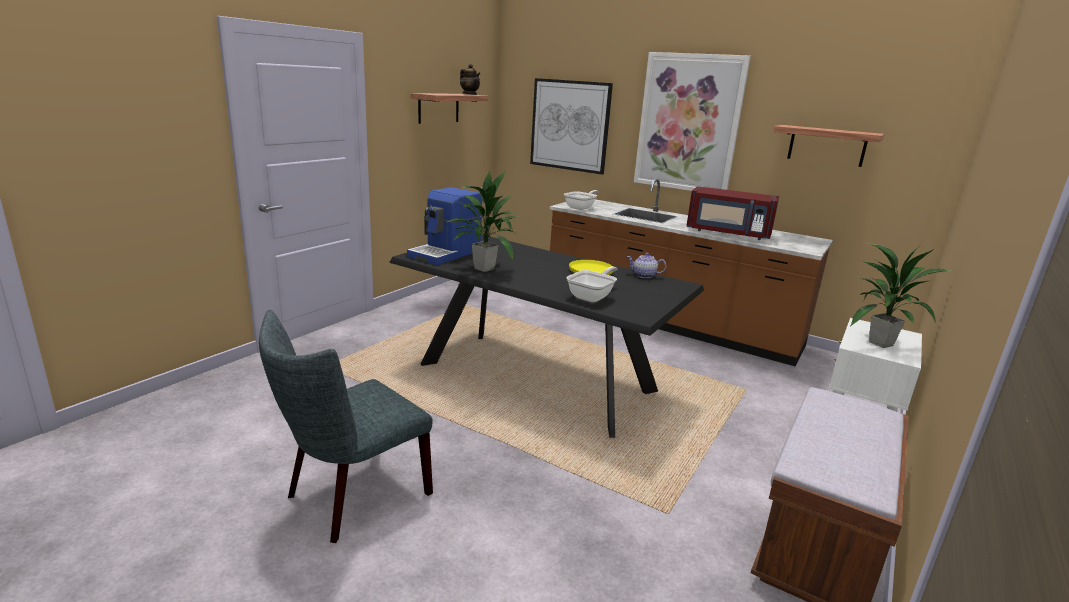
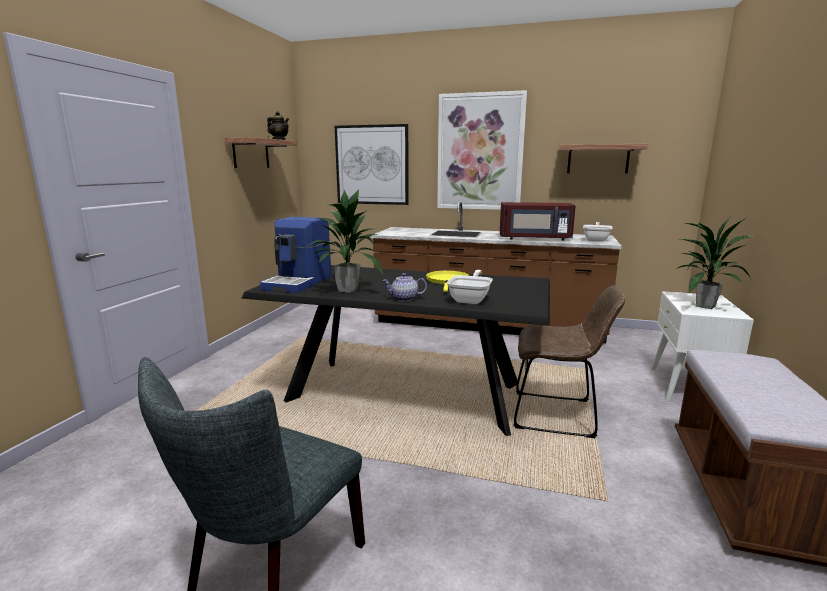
camera: 15 degrees left, 5 degrees down
(581, 208) = (399, 233): frying pan -> frying pan (596, 240)
(644, 275) = (495, 278): teapot -> teapot (404, 299)
(678, 430) = (558, 415): none -> brown chair

